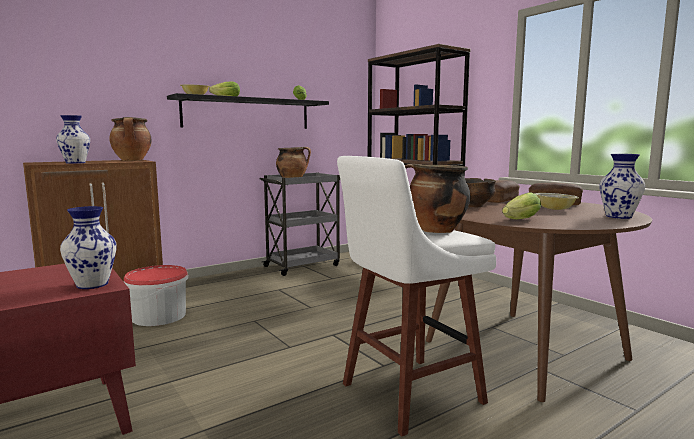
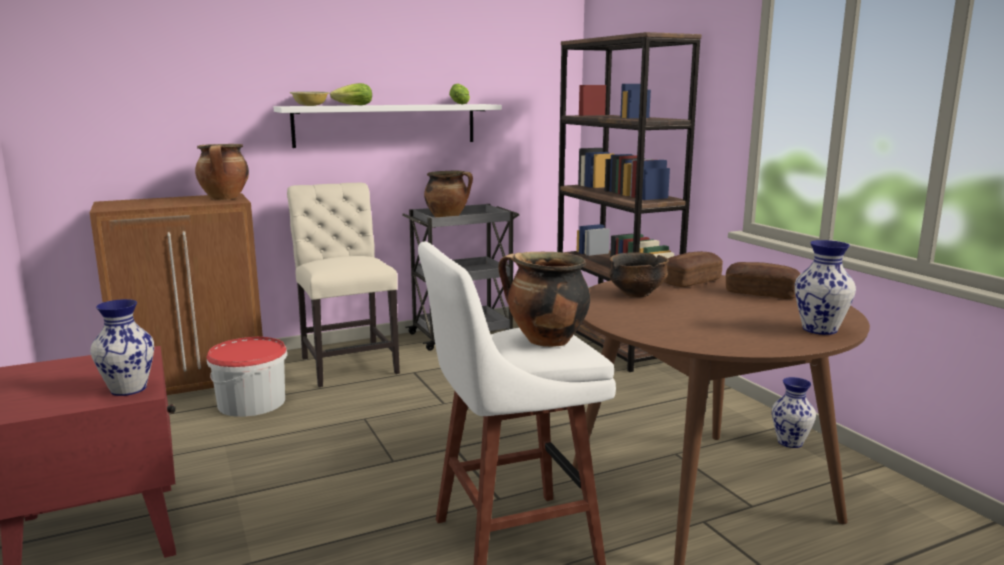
camera: 10 degrees right, 5 degrees up
(75, 163) = (151, 206): vase -> vase (790, 442)
(226, 286) = (348, 363): none -> beige chair
(247, 113) = (386, 125): black shelf -> white shelf
(518, 220) = (665, 330): lettuce -> none
(554, 209) = (747, 306): bowl -> none

